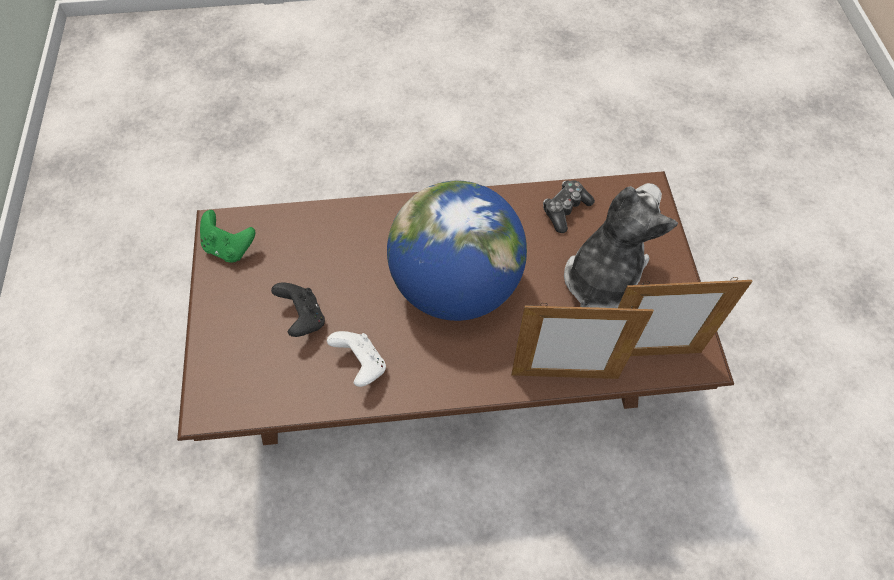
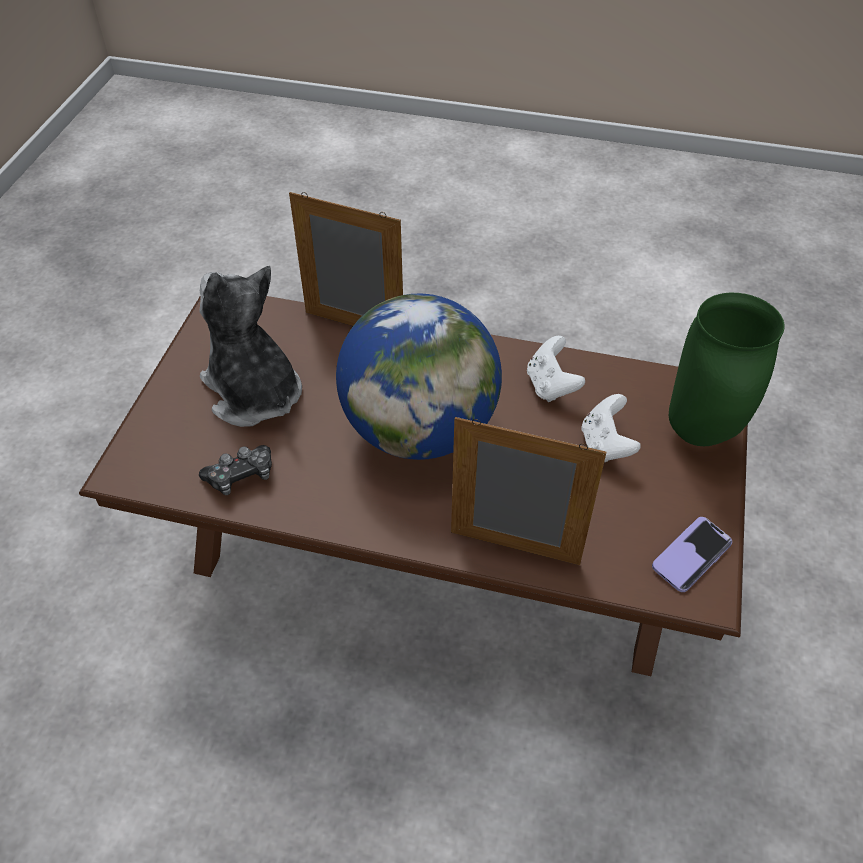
camera: 160 degrees left, 10 degrees down
(225, 355) = (698, 433): none -> green vase
(229, 248) = (691, 555): green game controller -> phone
(303, 318) = (605, 445): black game controller -> white game controller
(603, 277) = (254, 393): plush toy -> plush toy turned 90 degrees clockwise
(649, 354) = (263, 320): picture frame -> picture frame (514, 548)

